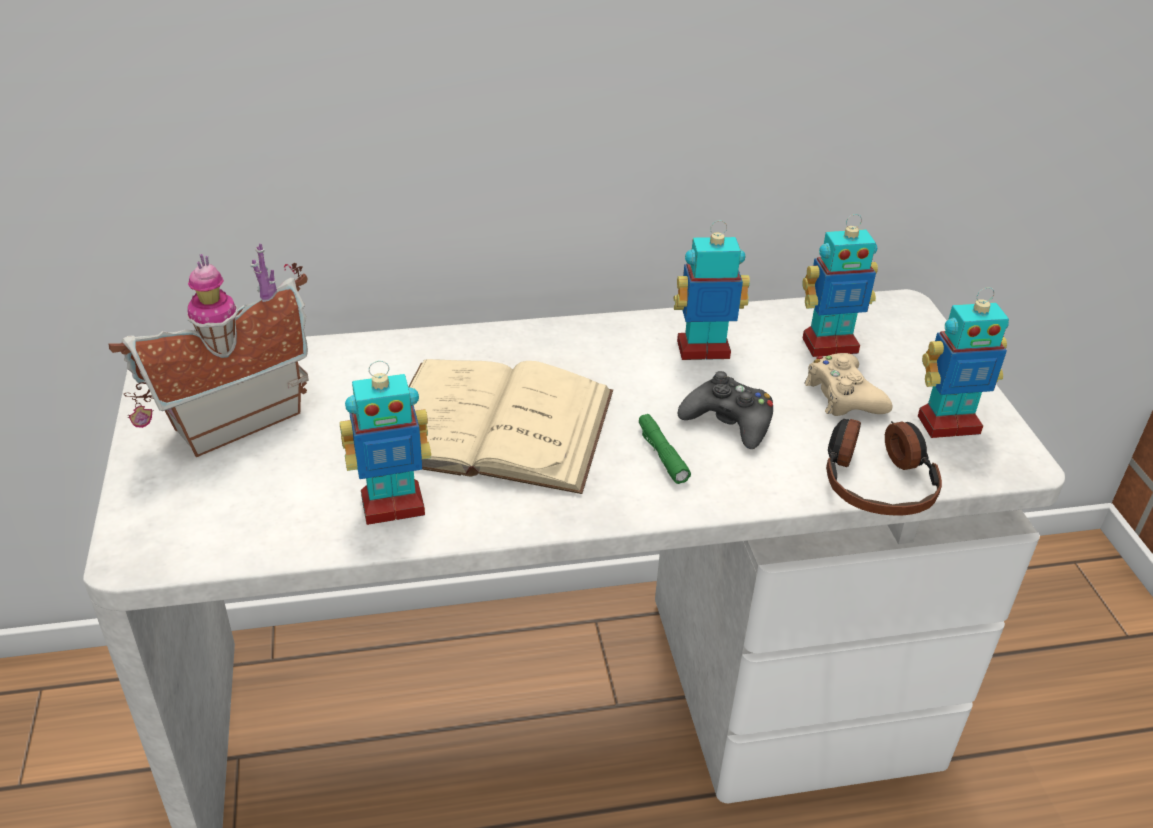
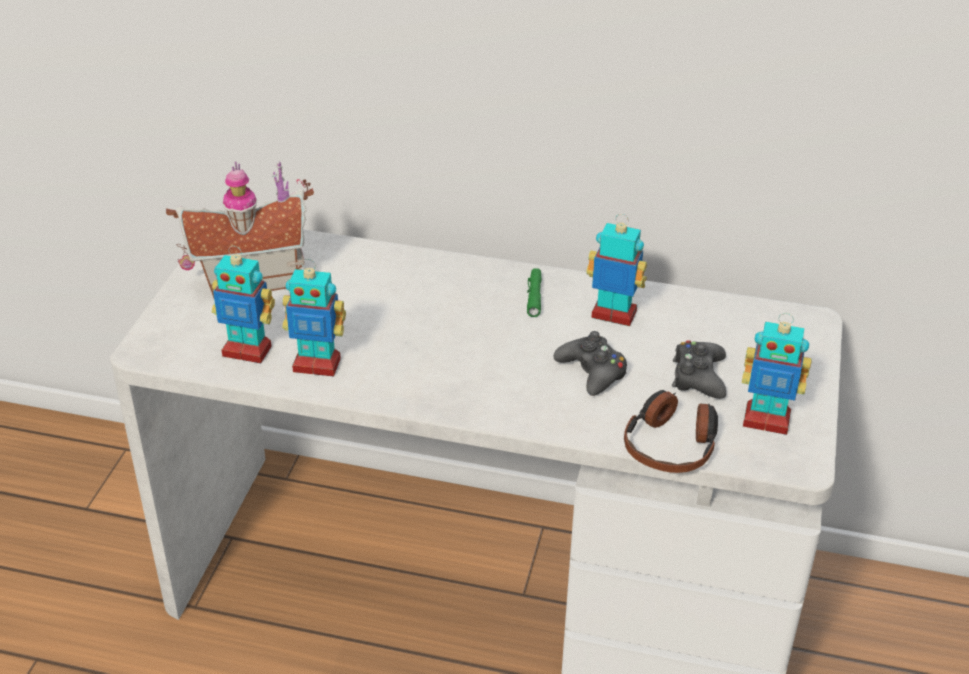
camera: 25 degrees right, 0 degrees up
(496, 425) = (421, 329): beige book -> none
(661, 454) = (524, 381): green flashlight -> green flashlight (534, 297)
(829, 345) = (720, 336): toy robot -> toy robot (247, 350)
(843, 396) = (698, 377): beige game controller -> black game controller

